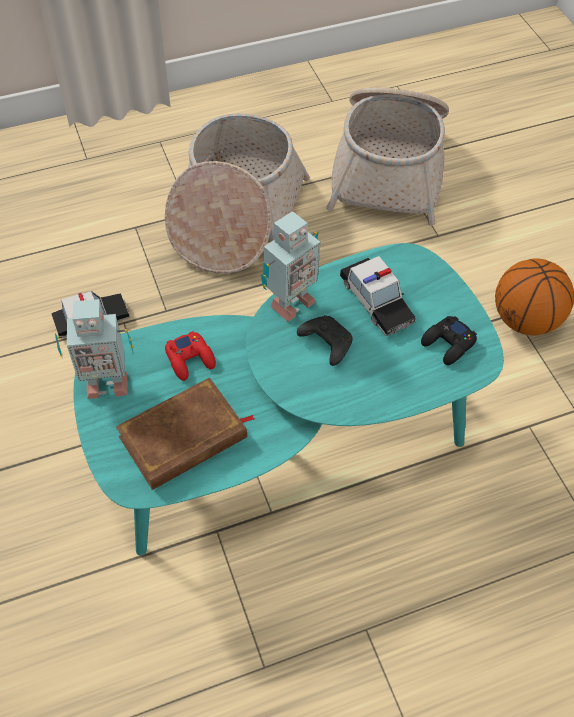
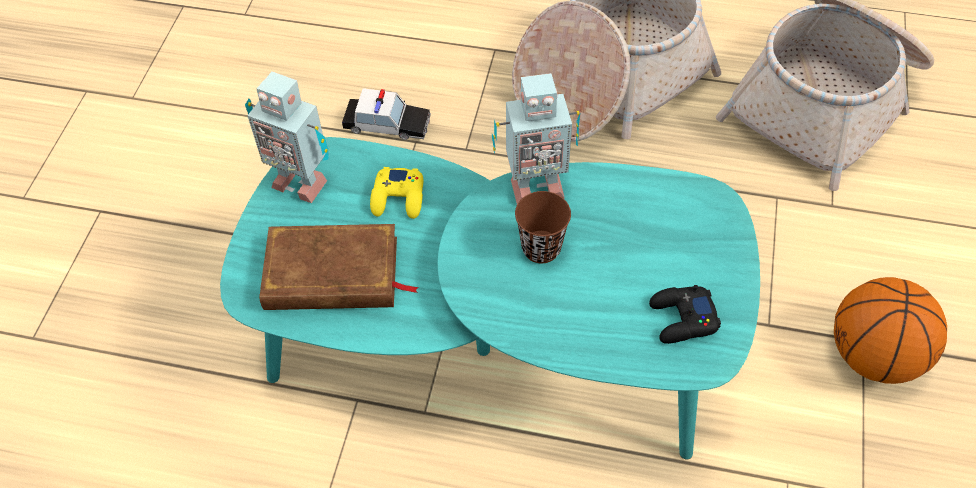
camera: 35 degrees right, 0 degrees up
(190, 359) = (399, 198): red game controller -> yellow game controller
(325, 343) = (541, 248): black game controller -> brown cup
(376, 302) = (633, 231): toy car -> none

